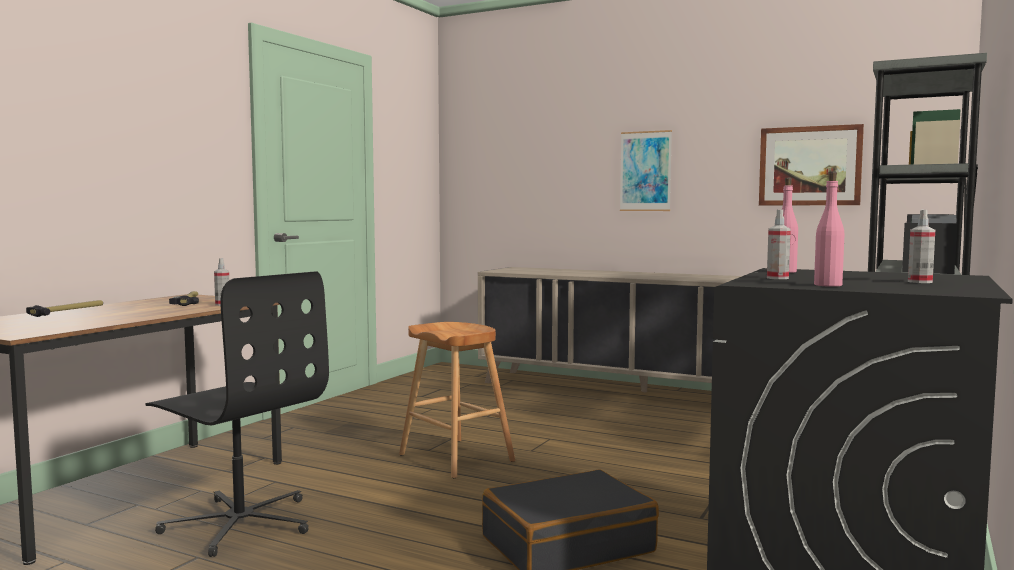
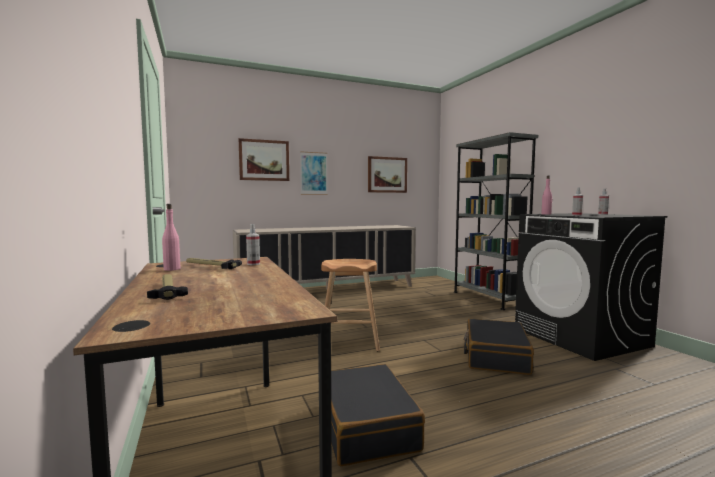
camera: 50 degrees left, 0 degrees up
(240, 523) = (365, 426): black office chair -> black suitcase
(562, 153) = (264, 160): none -> picture
(828, 285) = (612, 215): pink bottle -> pink bottle (172, 269)

